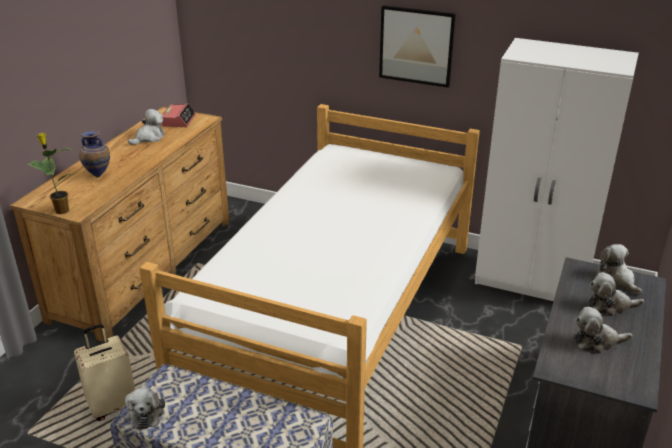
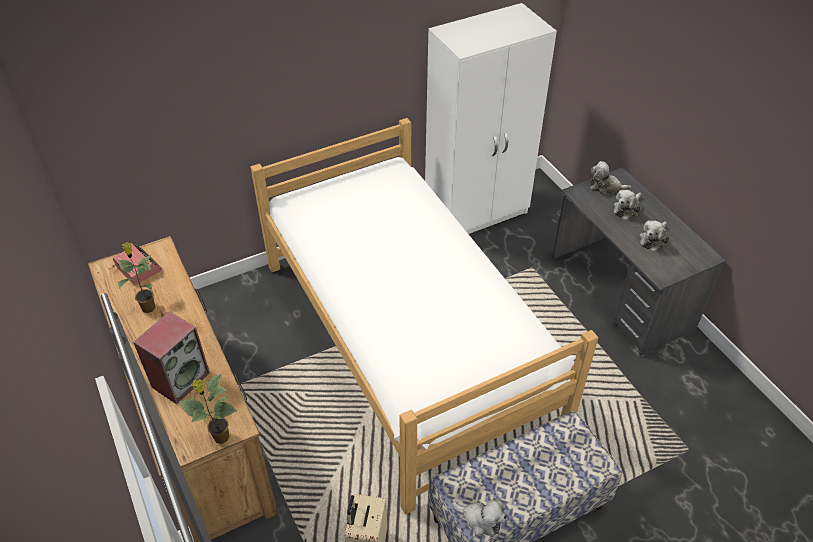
camera: 50 degrees left, 15 degrees up
(98, 175) = (181, 379): vase -> speaker
(149, 138) = (148, 307): plush toy -> potted plant
(416, 46) = (338, 70): picture -> none

